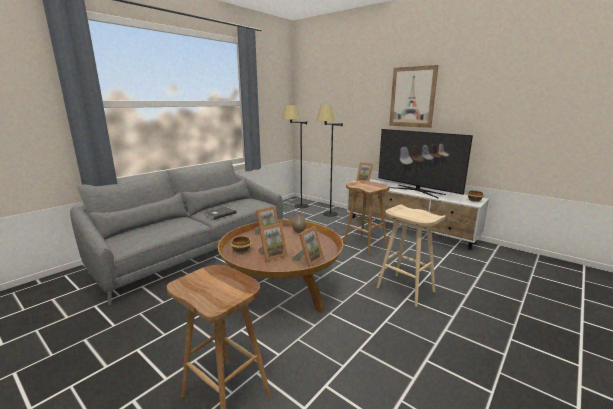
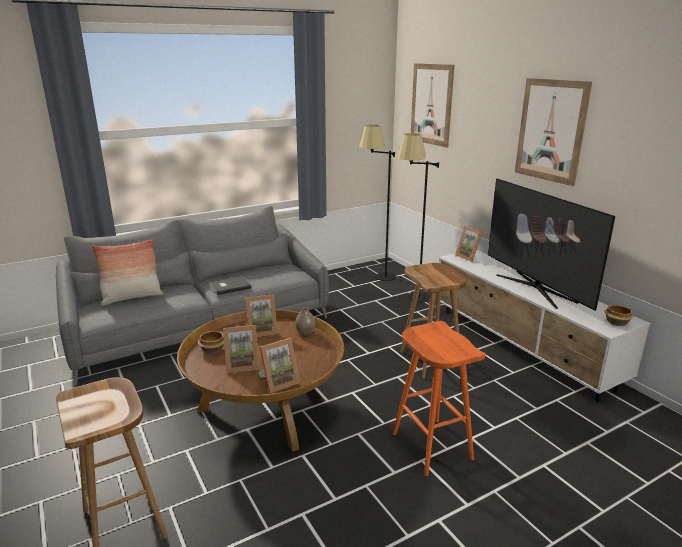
camera: 20 degrees right, 5 degrees up
(145, 229) = (132, 298): none -> pillow
(323, 92) = (431, 104): none -> picture
(404, 289) = (430, 445): beige stool -> orange stool

